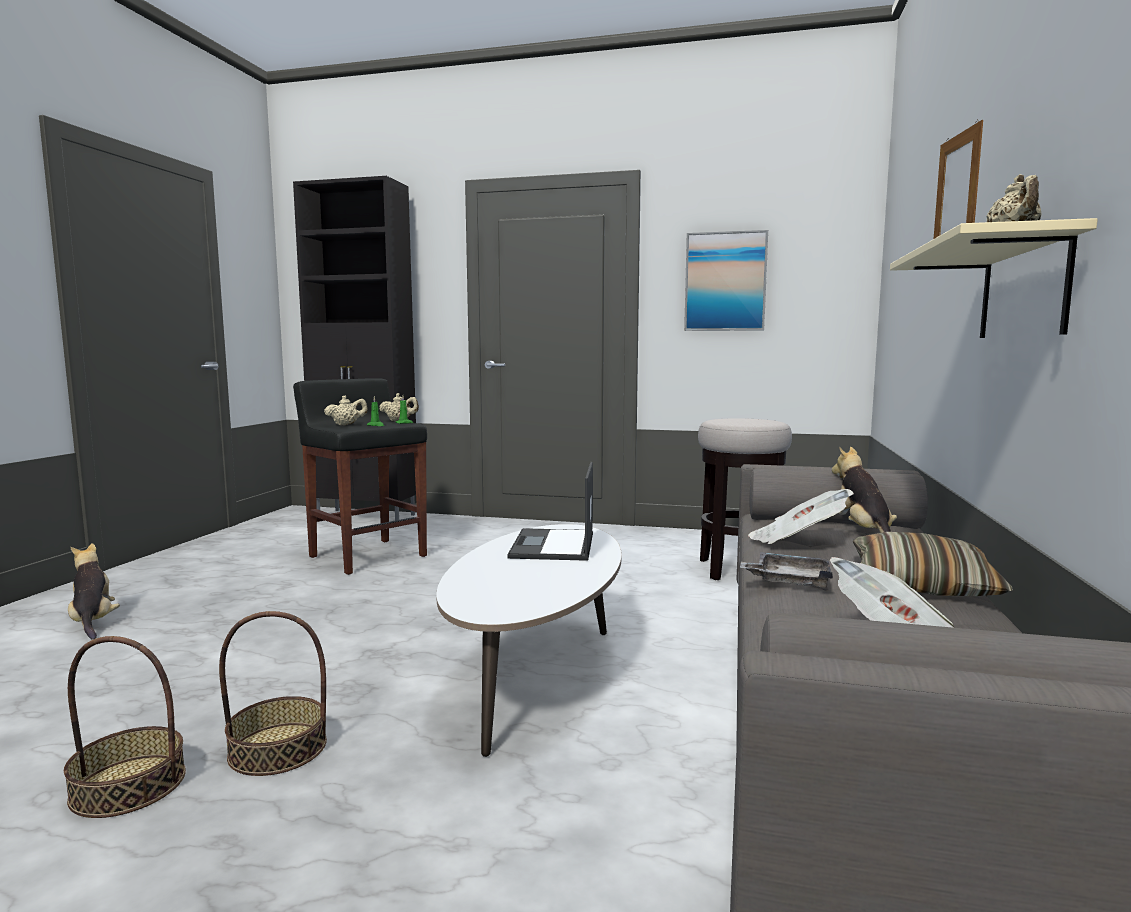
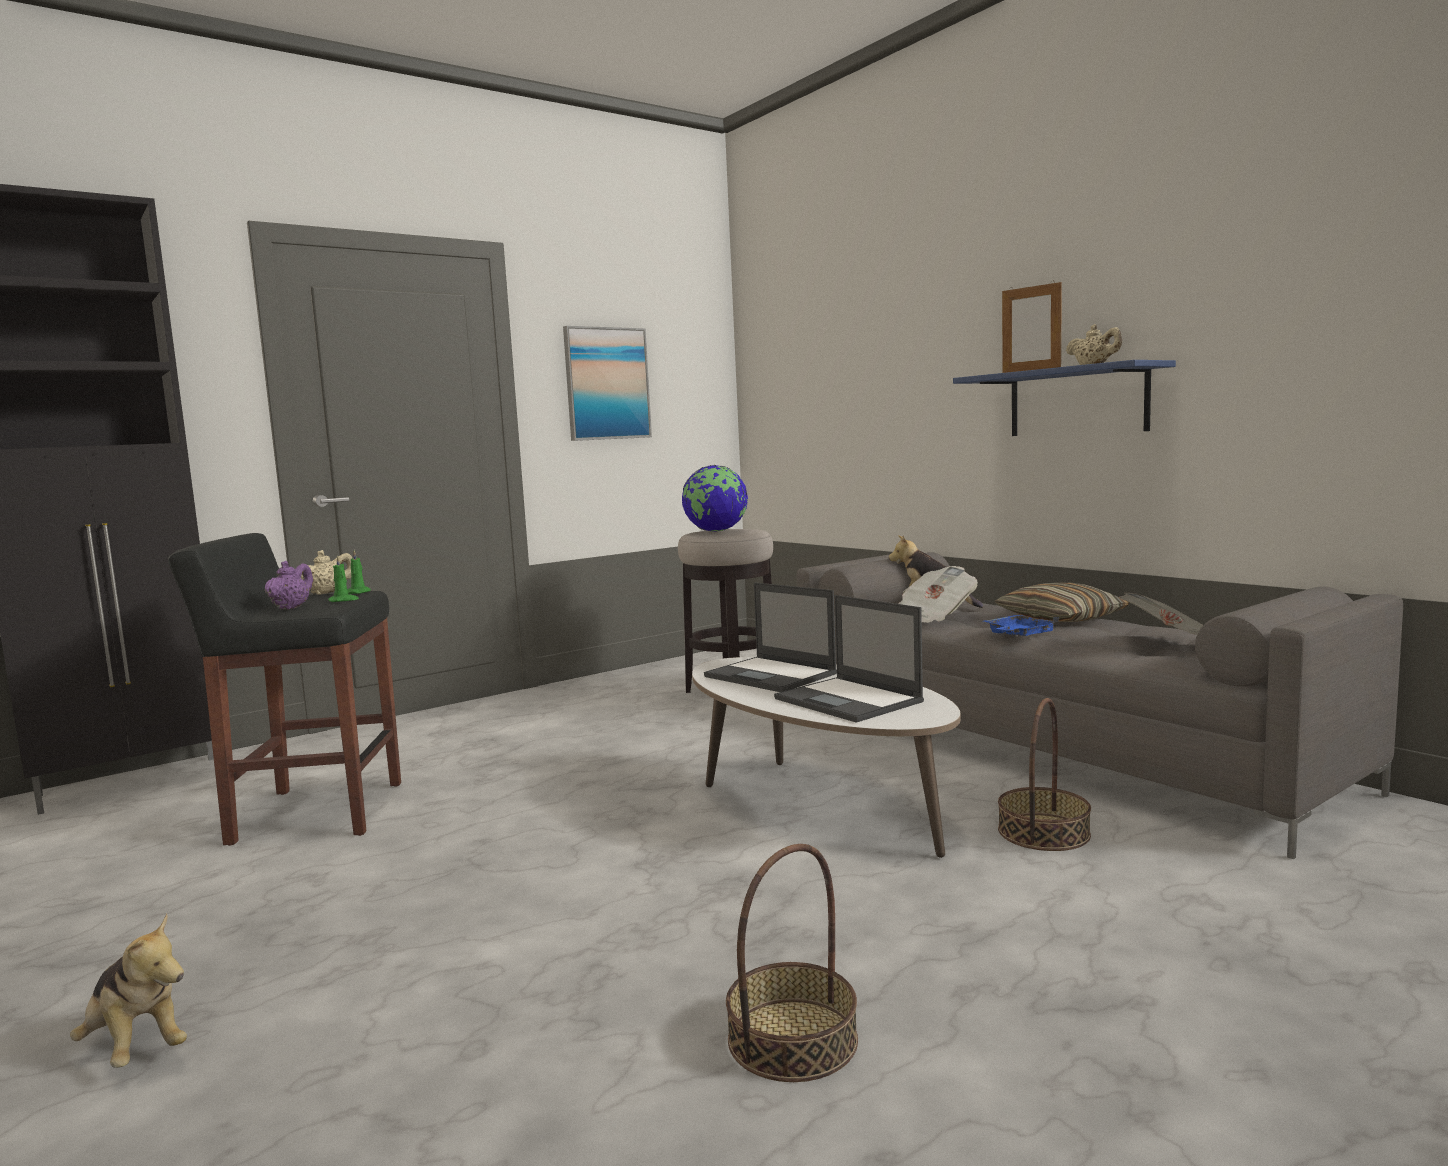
camera: 50 degrees left, 0 degrees up
(93, 622) = (135, 1047): plush toy -> plush toy turned 150 degrees counterclockwise
(277, 749) = (812, 944): basket -> basket (1044, 832)
(346, 425) = (291, 608): beige teapot -> purple teapot
(510, 580) = (849, 700): none -> laptop
(731, 419) = (716, 531): none -> globe
(789, 580) = (1018, 635): grey tray -> blue tray
(1022, 290) = (1077, 401): beige shelf -> blue shelf

